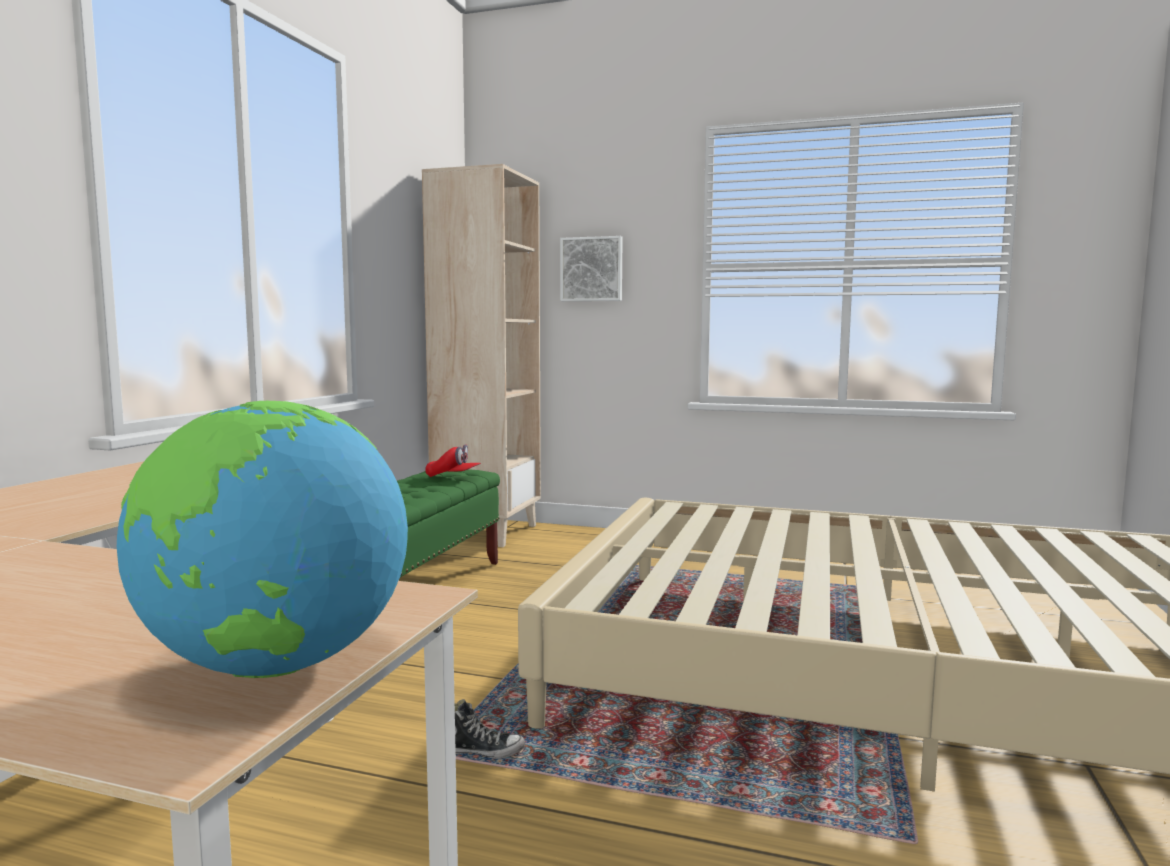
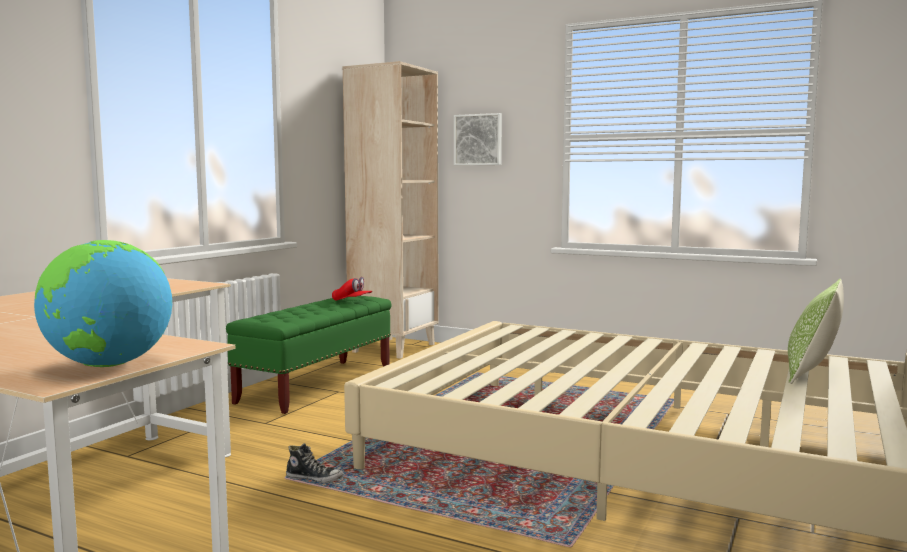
camera: 10 degrees right, 0 degrees up
(1094, 557) = (811, 373): none -> pillow

